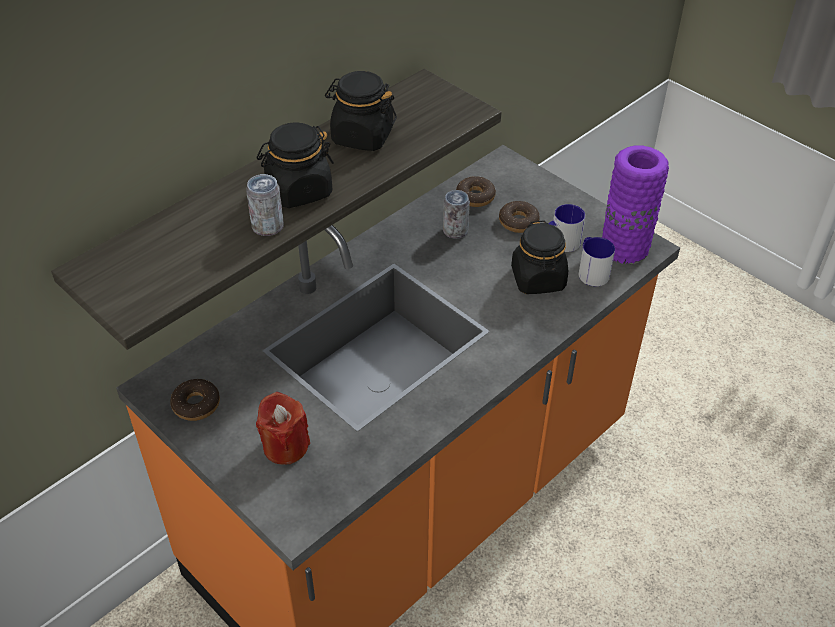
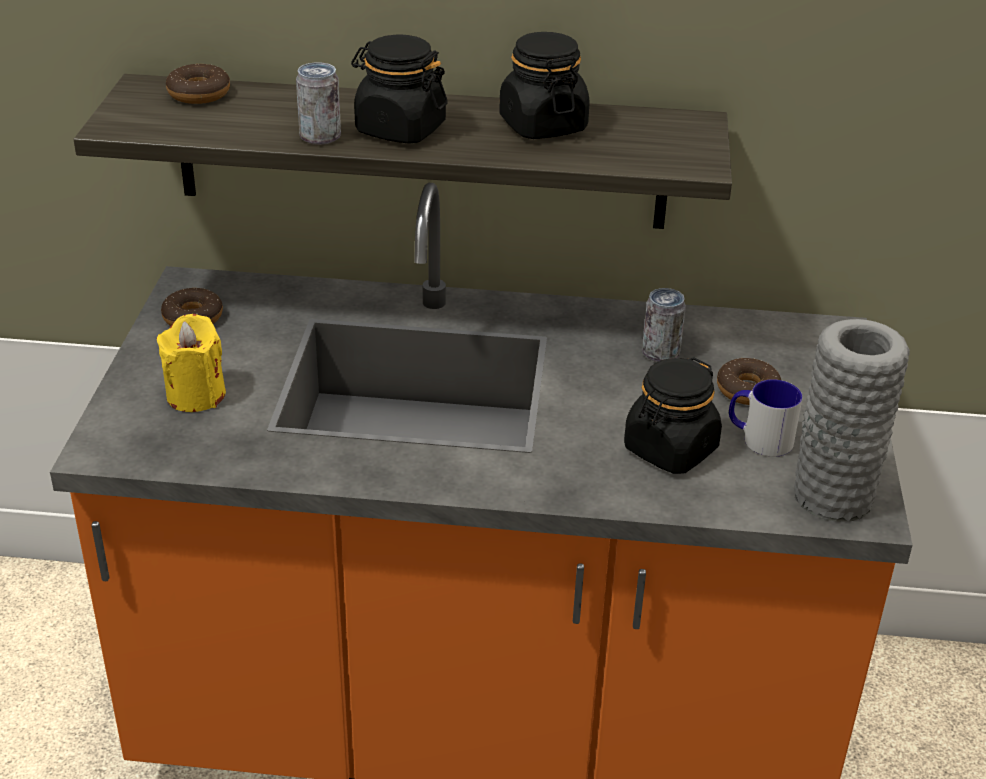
camera: 50 degrees right, 10 degrees down
(285, 446) = (196, 395): red candle -> yellow candle
(475, 197) = (740, 340): donut -> donut (199, 93)
(591, 271) = (747, 486): mug -> none
(624, 248) = (832, 495): purple vase -> grey vase

